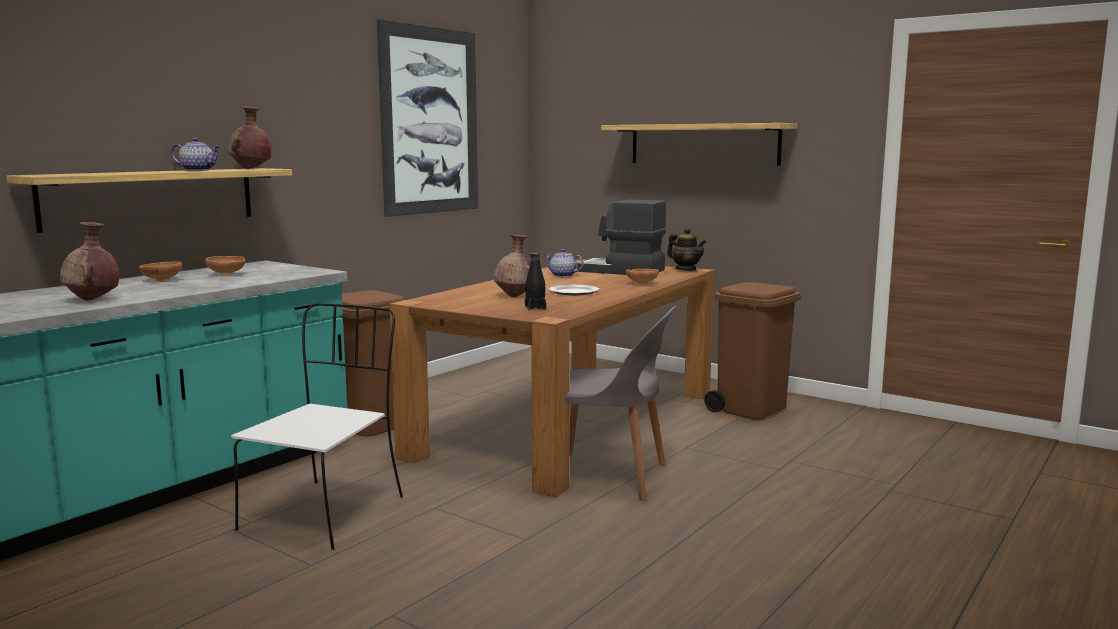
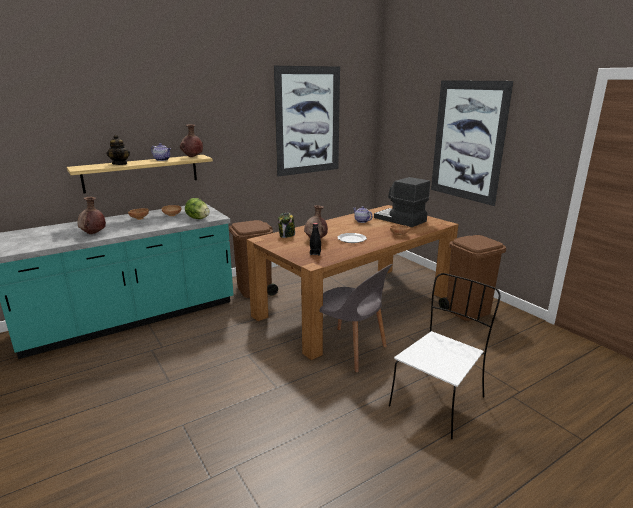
camera: 20 degrees right, 10 degrees up
(285, 274) = (198, 218): none -> lettuce
(325, 512) = (197, 347): white chair -> white chair (438, 400)
(458, 295) = (287, 235): none -> jar
(686, 270) = (439, 222): teapot -> teapot (120, 164)
(703, 144) = (468, 141): shelf -> picture

